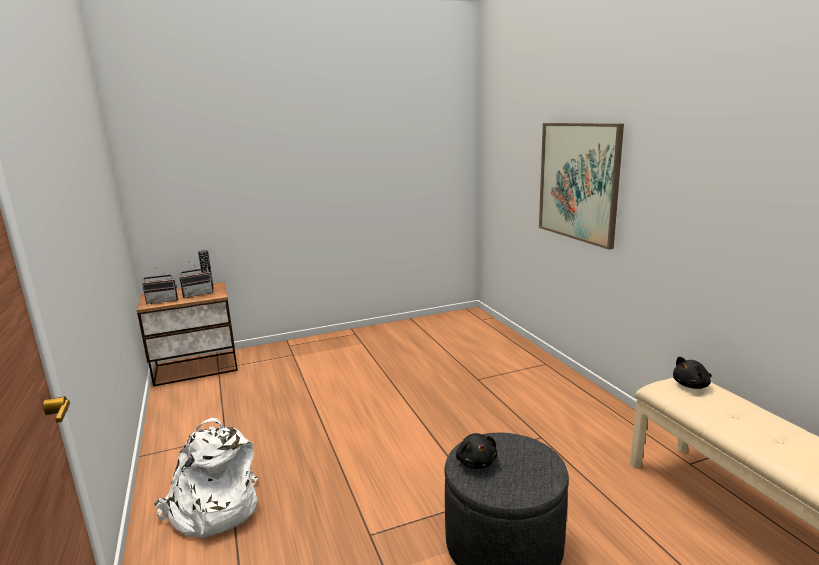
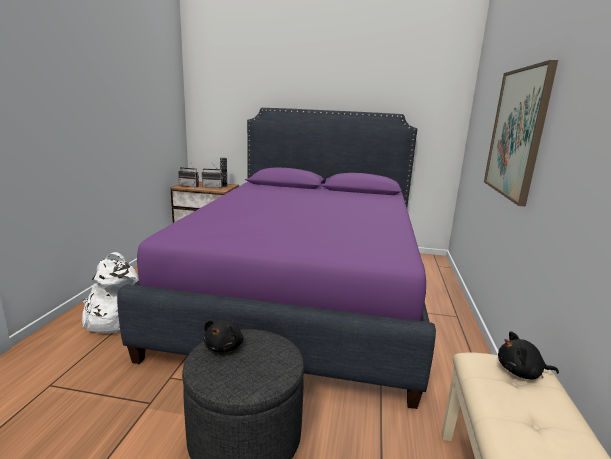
camera: 30 degrees right, 0 degrees up
(392, 391) = (304, 292): none -> purple bed

